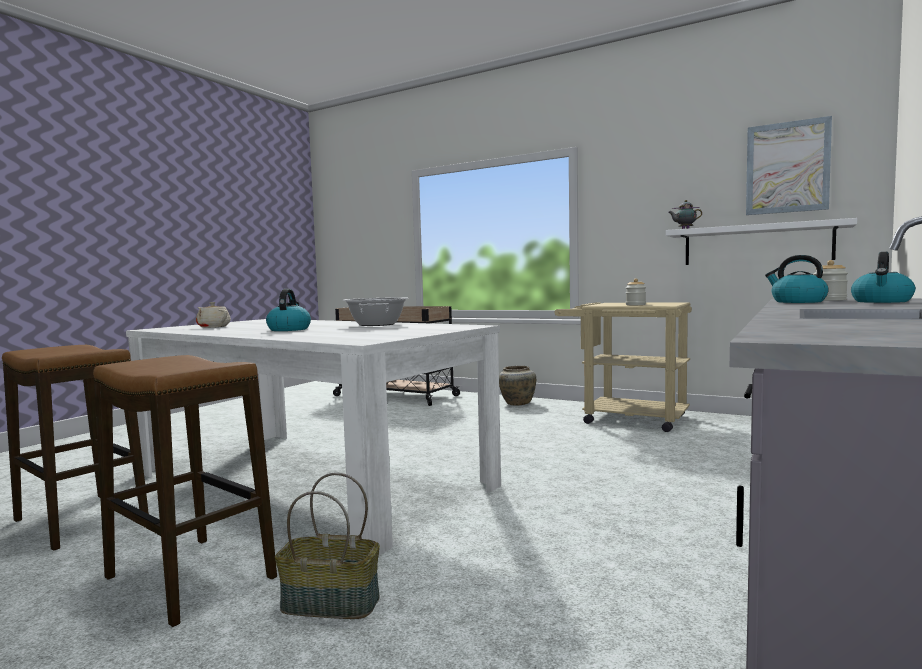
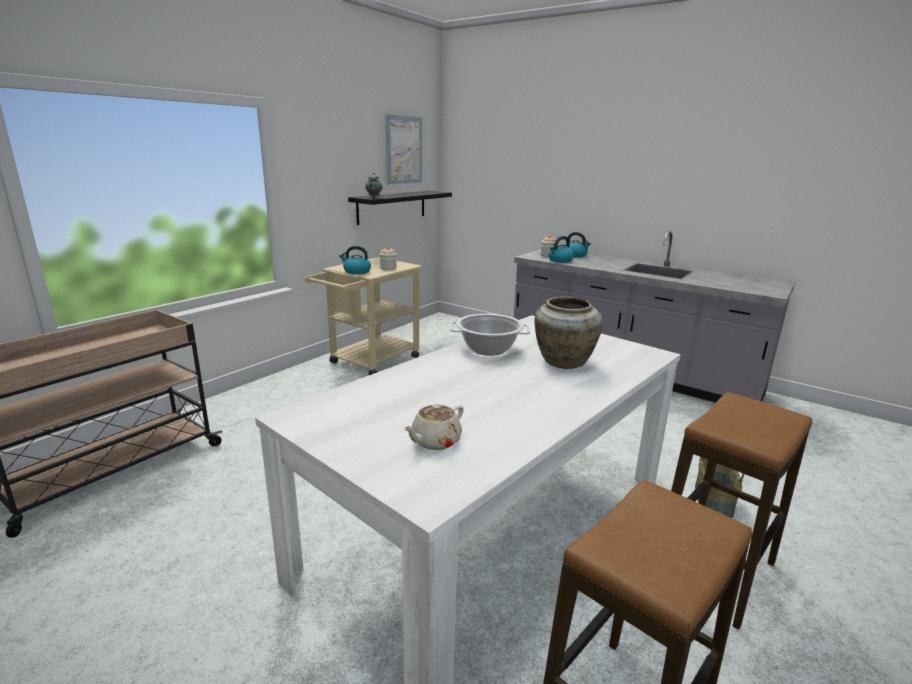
camera: 85 degrees left, 15 degrees up
(289, 329) = (525, 385): kettle -> kettle (356, 272)
(517, 403) = (267, 394): beige vase -> beige vase (563, 362)
(756, 244) = (392, 207): white shelf -> black shelf

